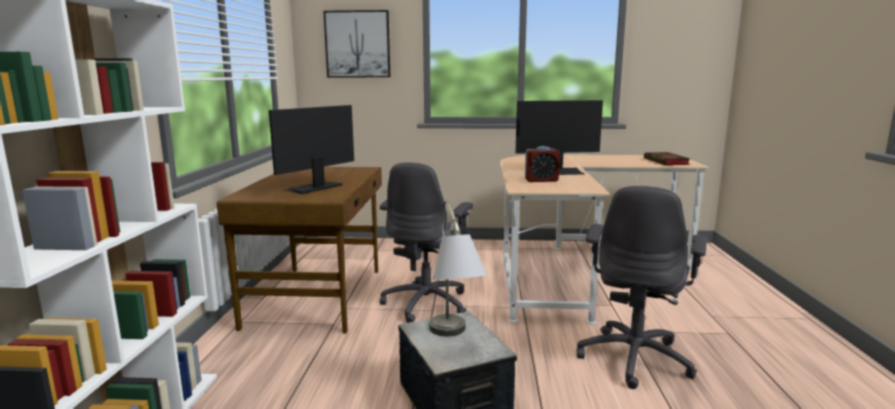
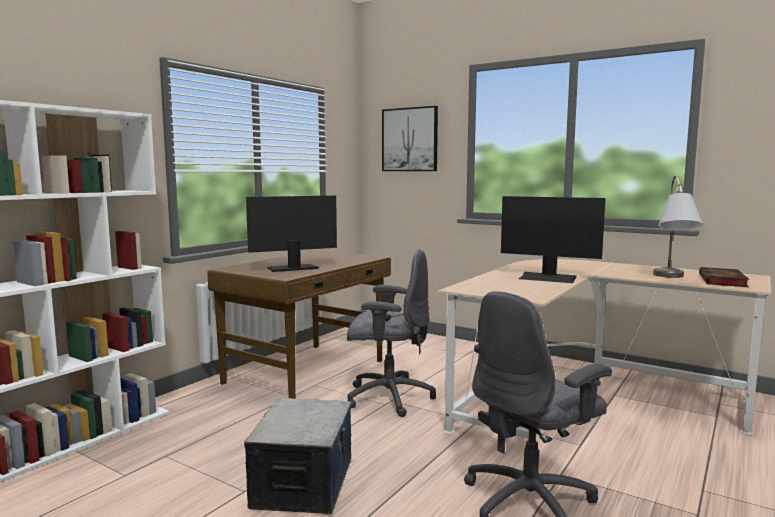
camera: 30 degrees right, 5 degrees down
(427, 303) = (388, 397): grey office chair -> grey office chair turned 135 degrees counterclockwise
(453, 339) = (299, 420): grey table lamp -> grey table lamp (671, 278)
(541, 180) = (503, 283): alarm clock -> none

